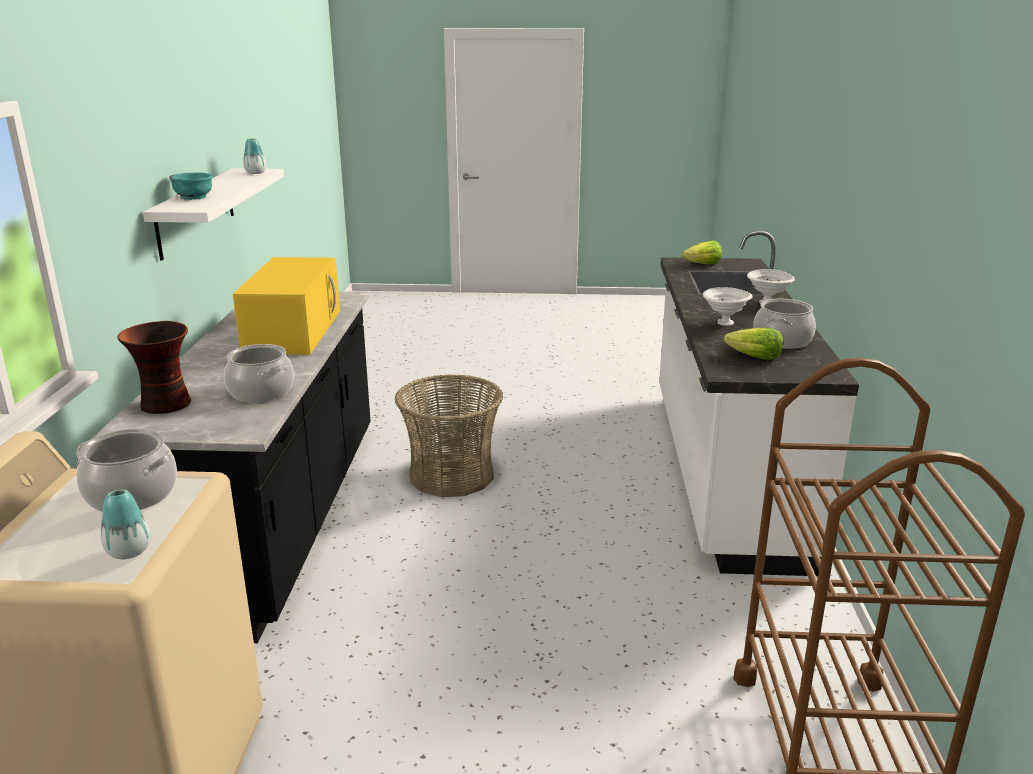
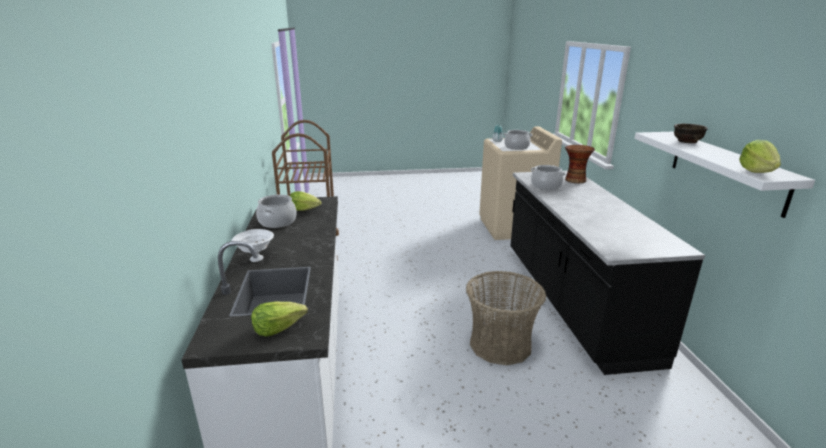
camera: 170 degrees right, 0 degrees up
(193, 197) = (687, 141): turquoise bowl -> brown bowl
(255, 173) = (756, 171): vase -> lettuce
(293, 330) = (594, 218): yellow microwave -> none
(724, 323) = (307, 233): white bowl -> none

